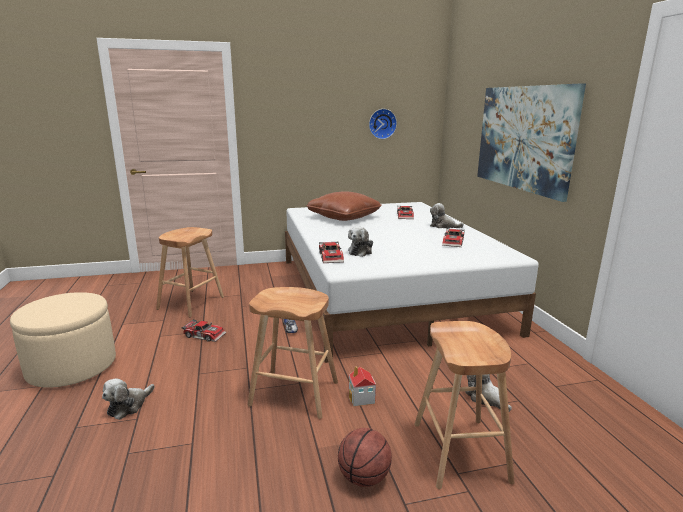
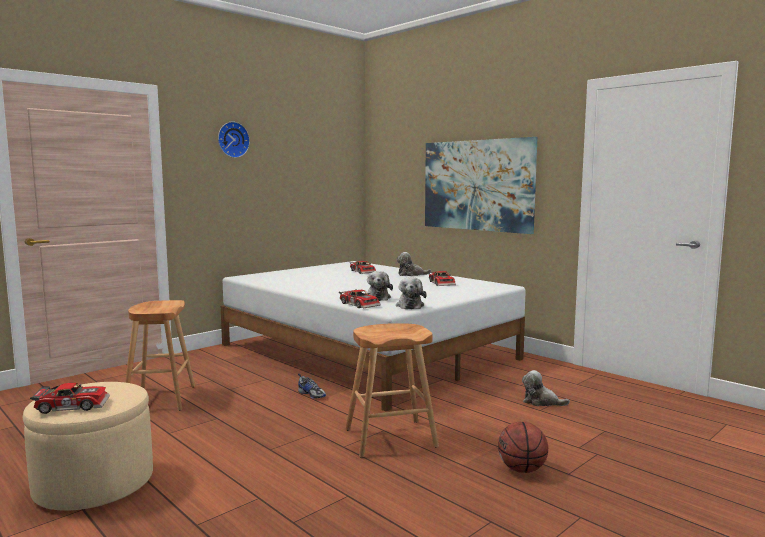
camera: 30 degrees left, 10 degrees down
(128, 406) = (232, 492): plush toy -> plush toy (410, 305)
(205, 334) = (225, 419): toy car -> toy car (73, 405)
(344, 217) = (304, 278): brown pillow -> none
(361, 398) = (452, 426): toy house -> none
(382, 123) = (313, 179): wall clock -> wall clock (232, 139)
(459, 451) = (564, 435): brown stool -> none

